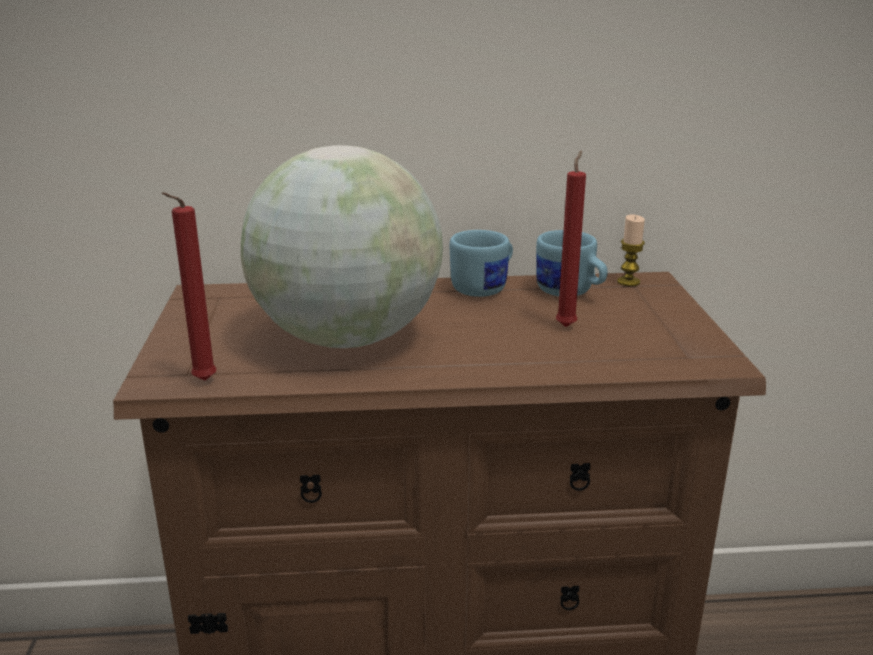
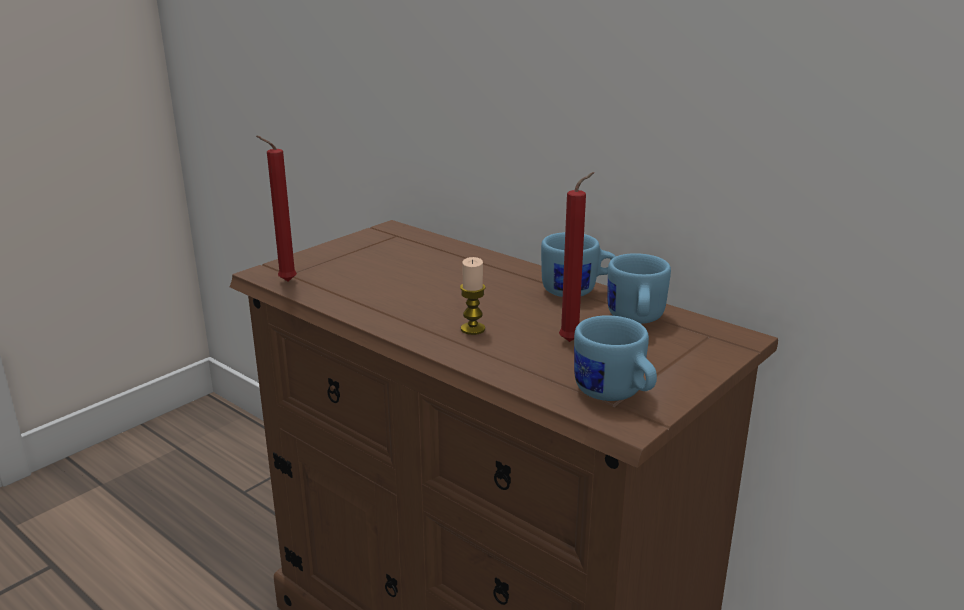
camera: 45 degrees right, 0 degrees up
(347, 338) = (409, 289): globe -> none
(628, 282) = (711, 331): candle -> candle (472, 329)
(675, 350) = (614, 395): none -> blue mug

